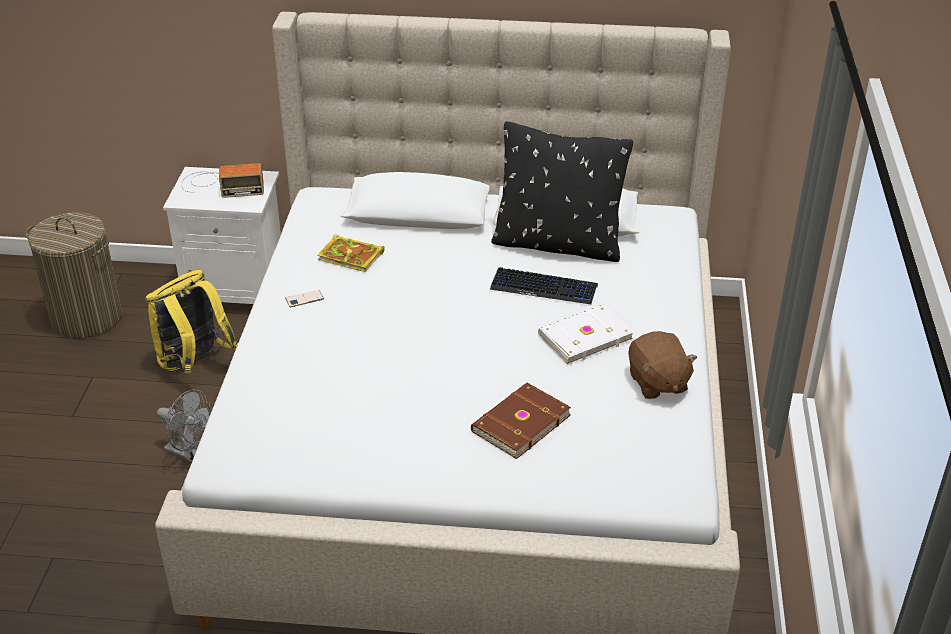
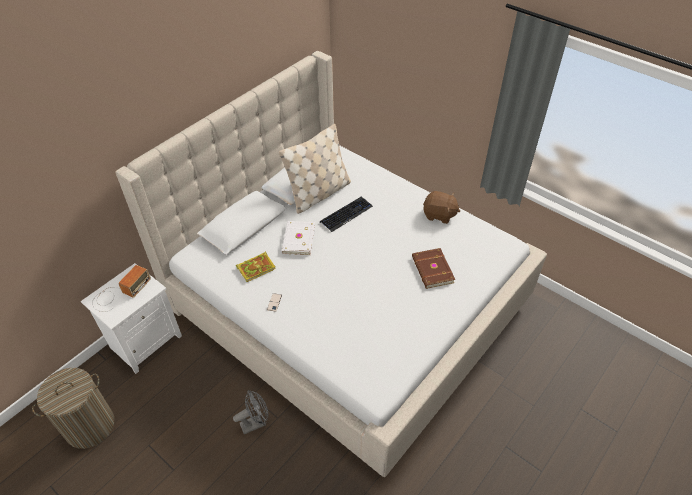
camera: 55 degrees left, 10 degrees up
(194, 364) = (186, 389): yellow backpack -> none
(557, 244) = (319, 193): black pillow -> beige pillow
(584, 337) = (392, 220): white book -> white book (297, 239)

